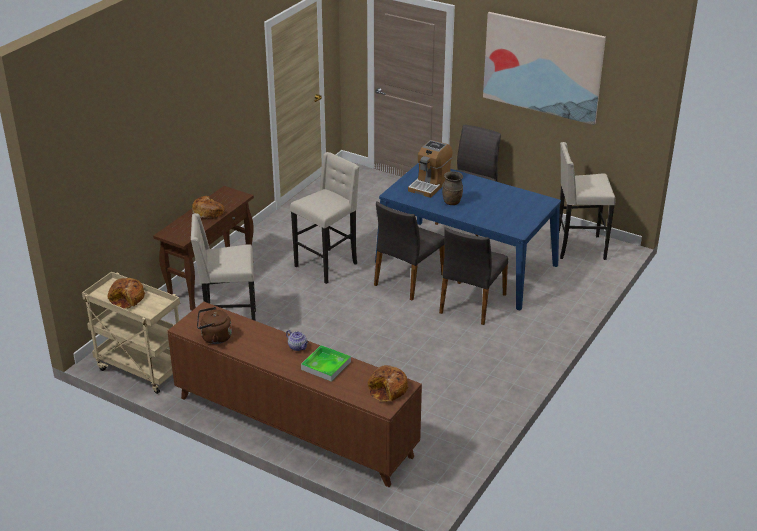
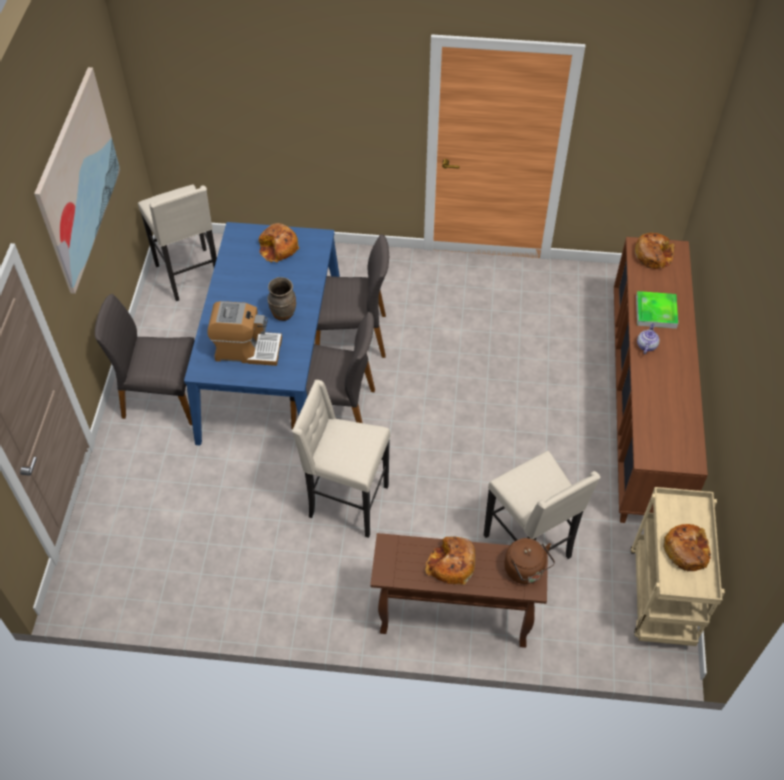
camera: 115 degrees left, 20 degrees up
(214, 337) = (686, 423): brown kettle -> brown kettle (526, 571)
(518, 213) = (278, 248): none -> bread

